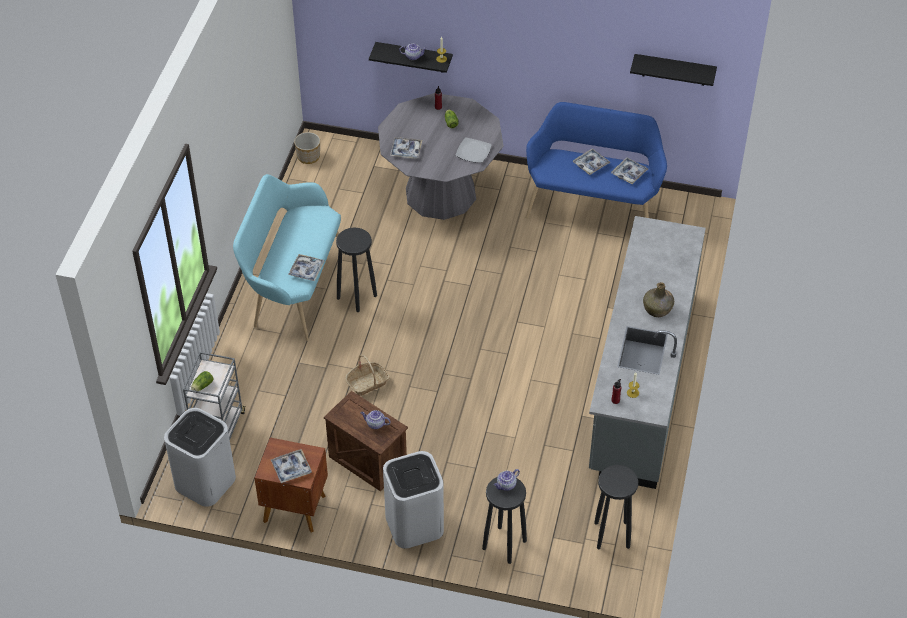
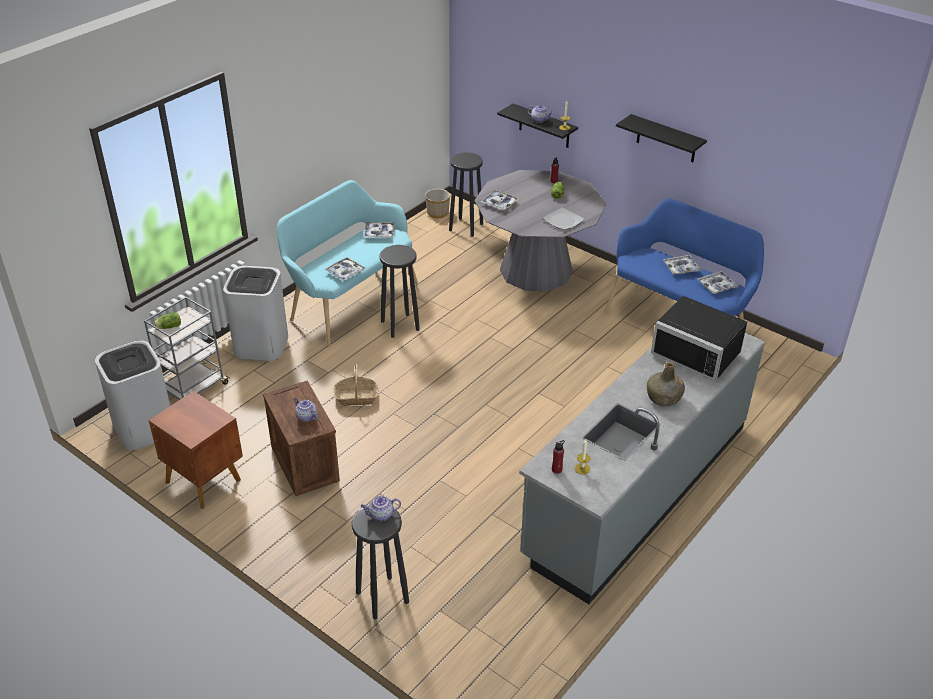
camera: 25 degrees right, 10 degrees down
(291, 468) = (188, 424): tray -> tray (379, 233)
(415, 524) = (305, 540): white trash can -> white trash can (261, 345)
(611, 535) = (507, 634): black stool -> black stool (465, 227)
(661, 256) = (698, 351): none -> black microwave
(674, 70) = (792, 178): black shelf -> black shelf (666, 139)

